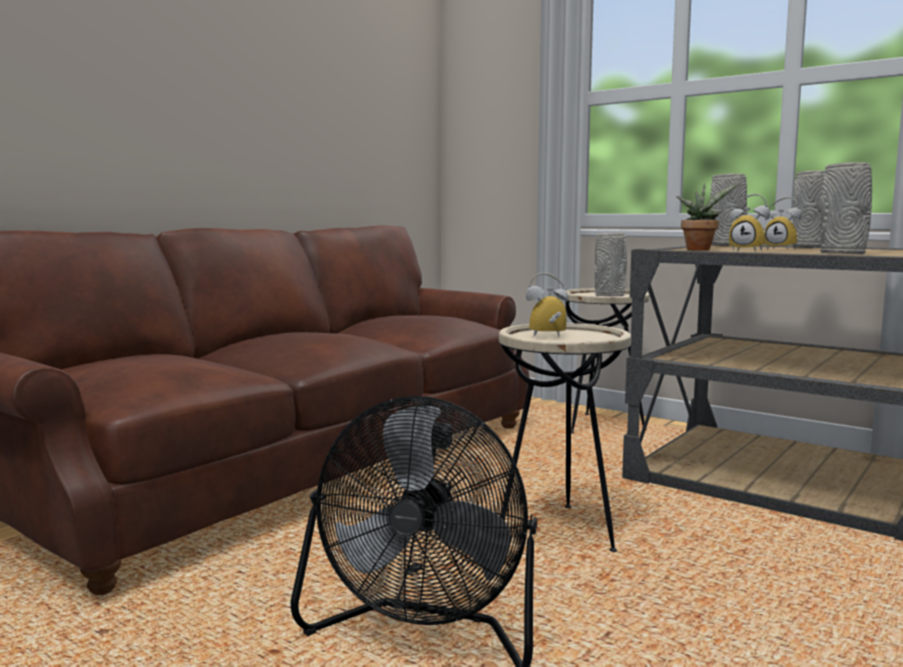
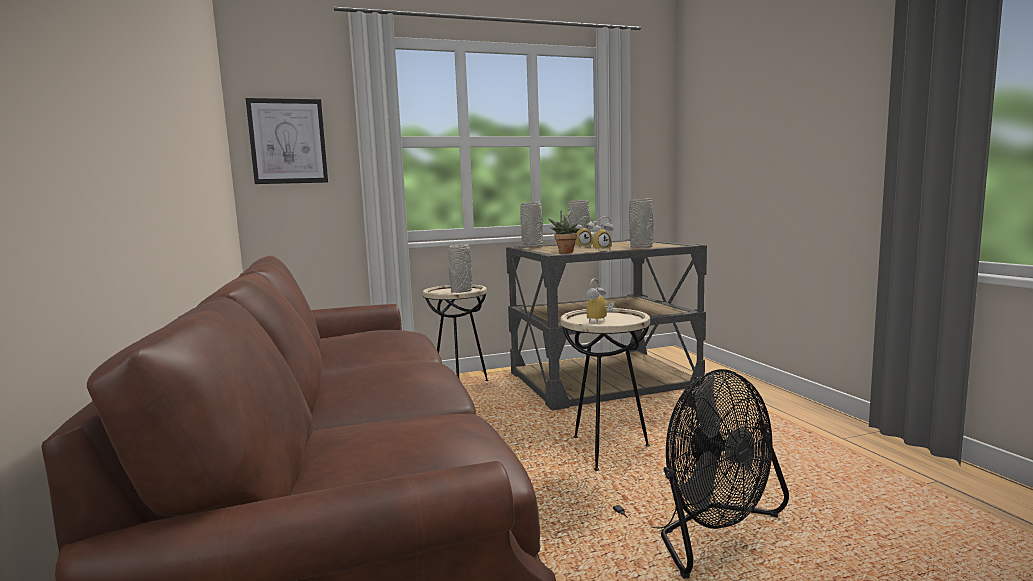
camera: 55 degrees left, 0 degrees up
(486, 108) = (288, 141): none -> picture

